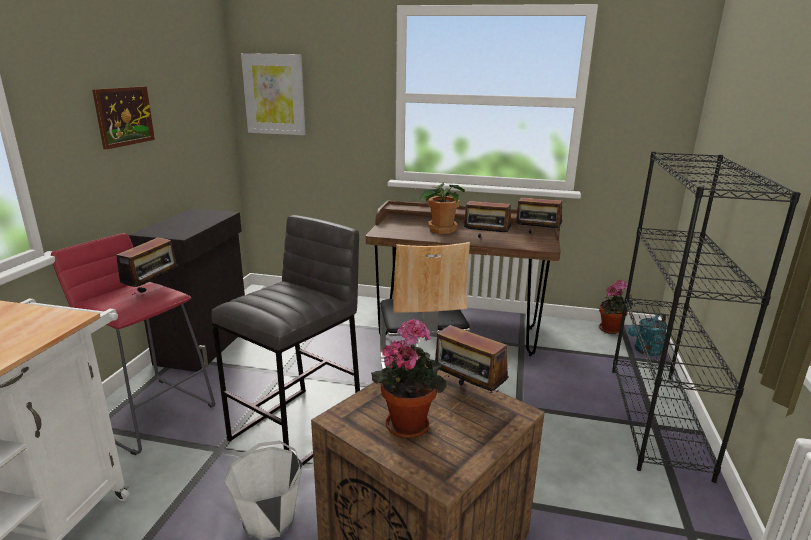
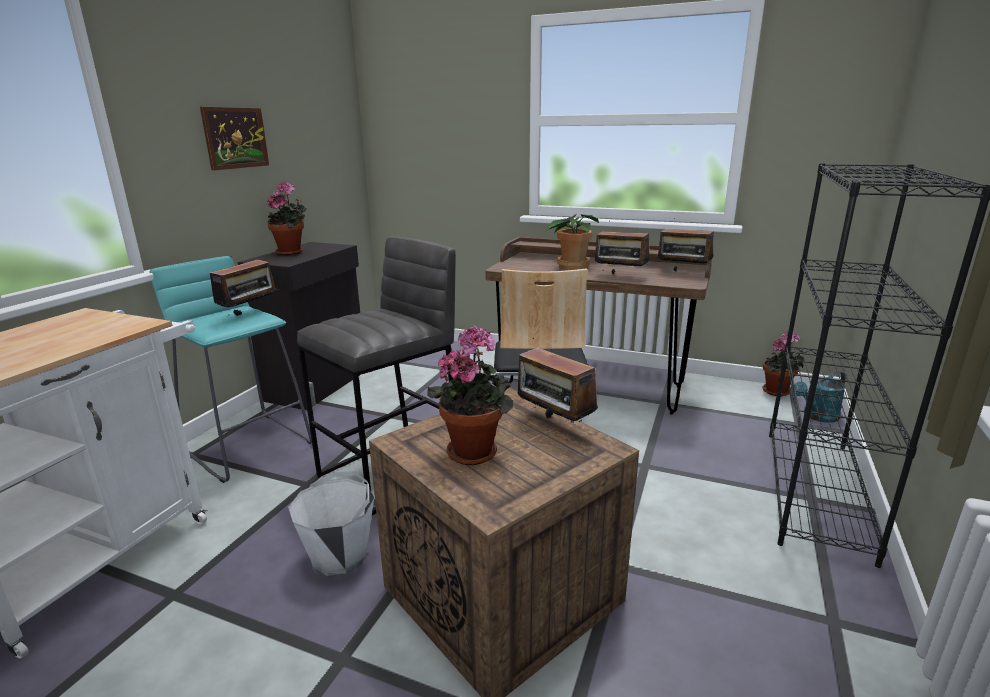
camera: 10 degrees right, 0 degrees up
(149, 413) = (247, 445): red stool -> turquoise stool
(179, 222) = (292, 252): none -> potted plant
(274, 94) = (403, 124): picture -> none

